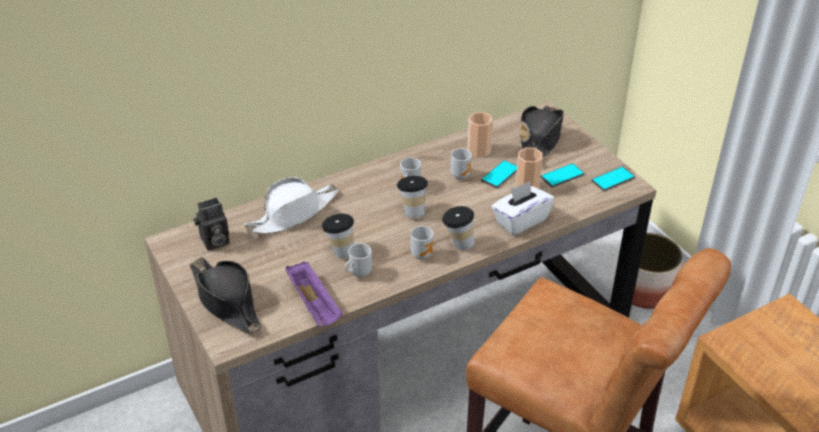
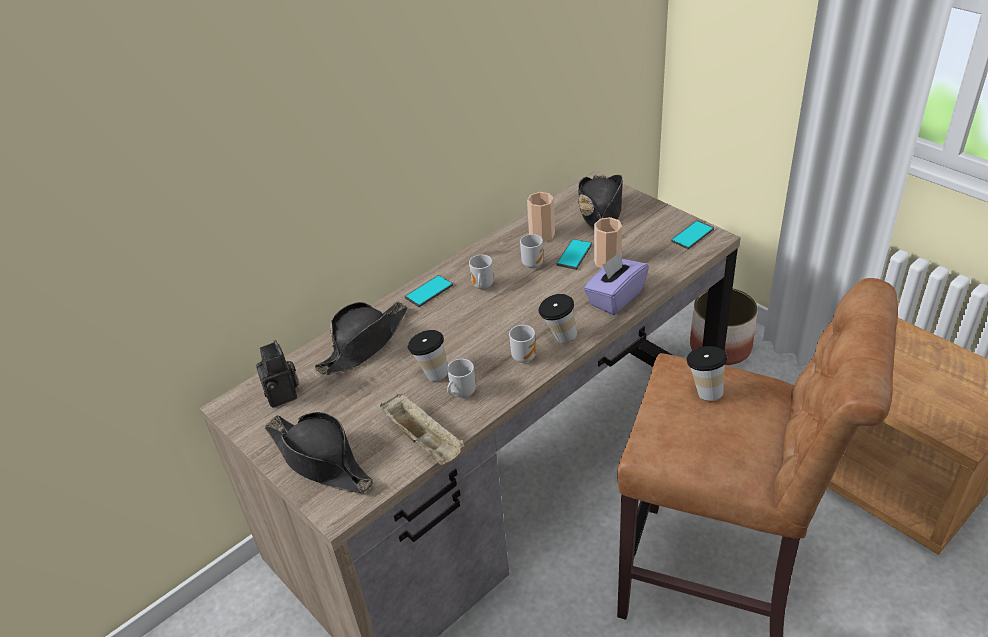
camera: 10 degrees left, 0 degrees up
(214, 242) = (284, 395): camera -> camera turned 75 degrees counterclockwise
(293, 214) = (364, 343): white hat -> black hat
(315, 305) = (424, 441): purple tray -> beige tray
(412, 211) = (495, 312): cup -> cup (704, 390)
(520, 221) = (615, 298): white tissue box -> purple tissue box
(562, 176) = (639, 243): phone -> phone (429, 291)

